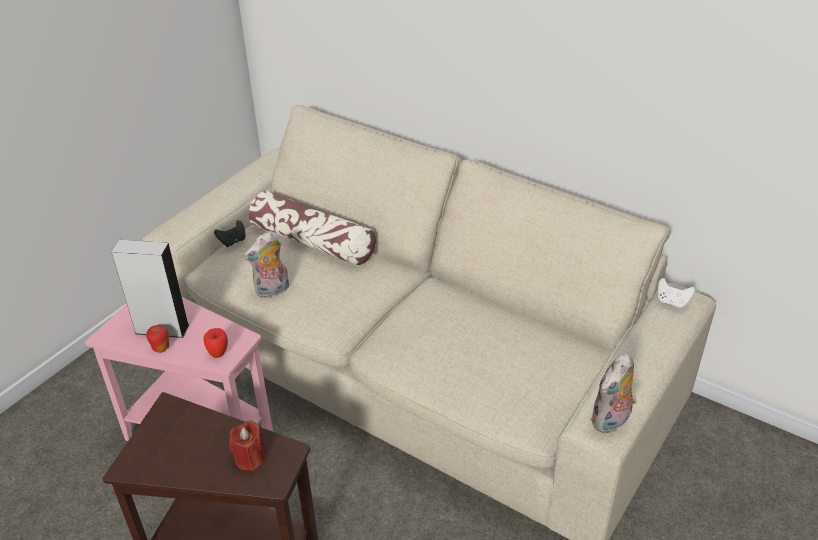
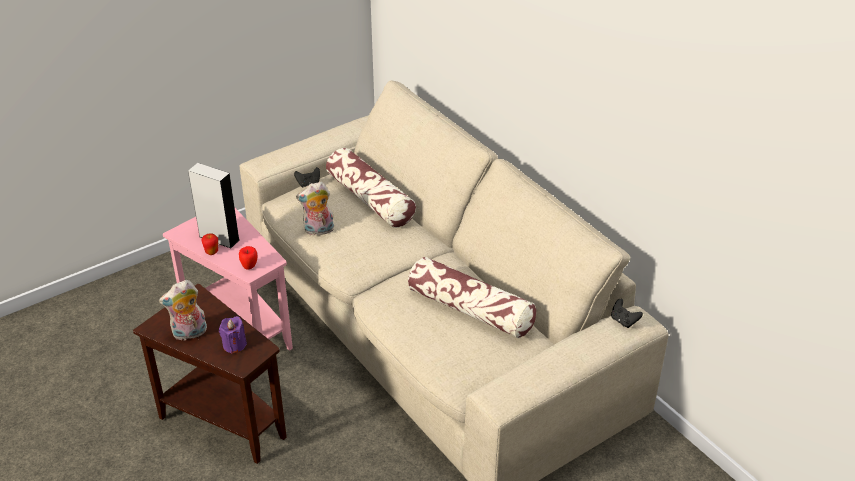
camera: 20 degrees right, 0 degrees up
(250, 458) = (234, 345): red candle -> purple candle
(495, 335) = (470, 310): none -> pillow
(611, 422) = (509, 396): plush toy -> plush toy (189, 334)
(672, 302) = (623, 321): white game controller -> black game controller

